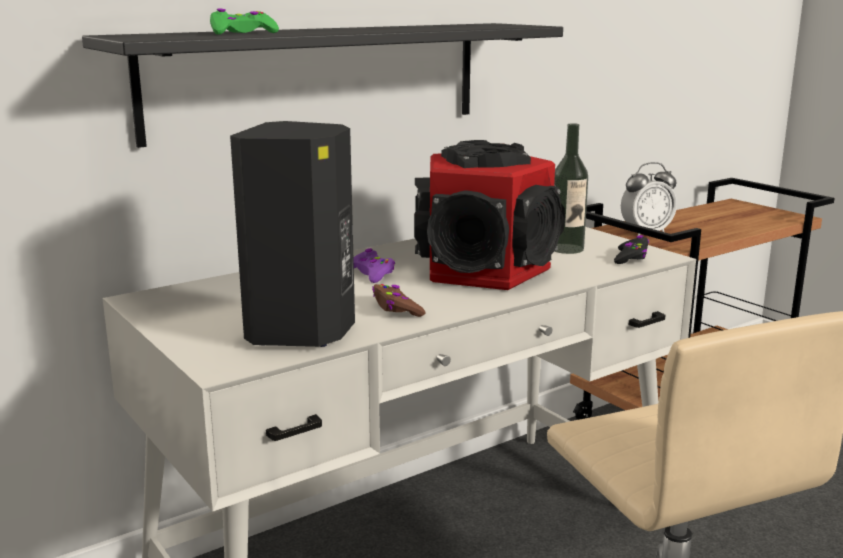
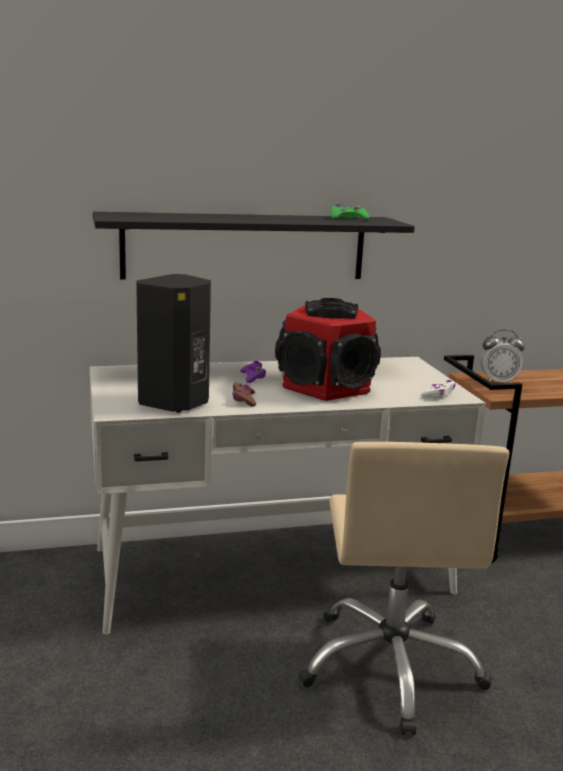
camera: 20 degrees right, 0 degrees up
(242, 33) = (181, 217): green game controller -> green game controller (348, 218)
(566, 249) = (401, 382): bottle -> none
(631, 257) = (438, 394): black game controller -> white game controller

